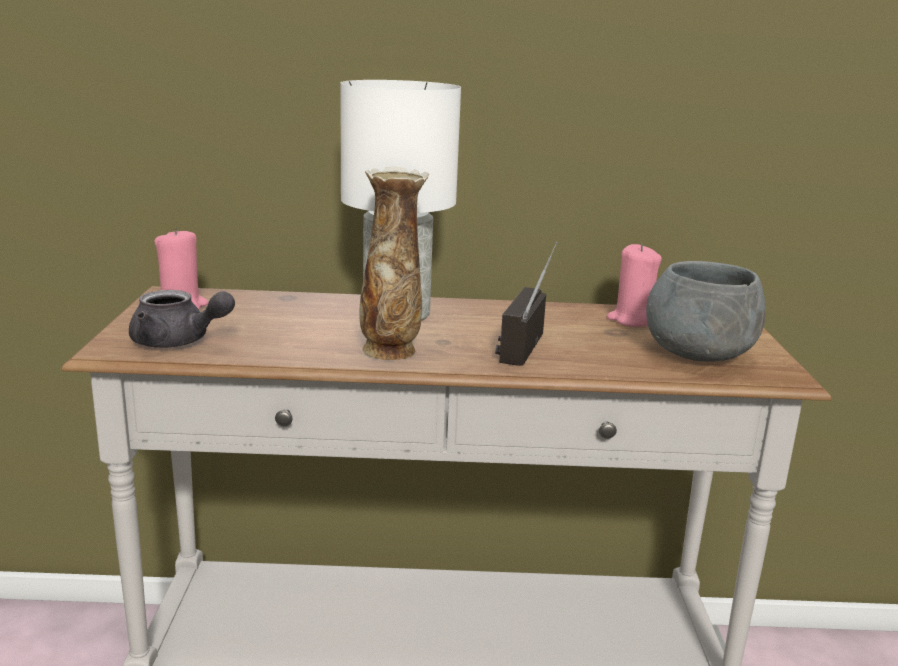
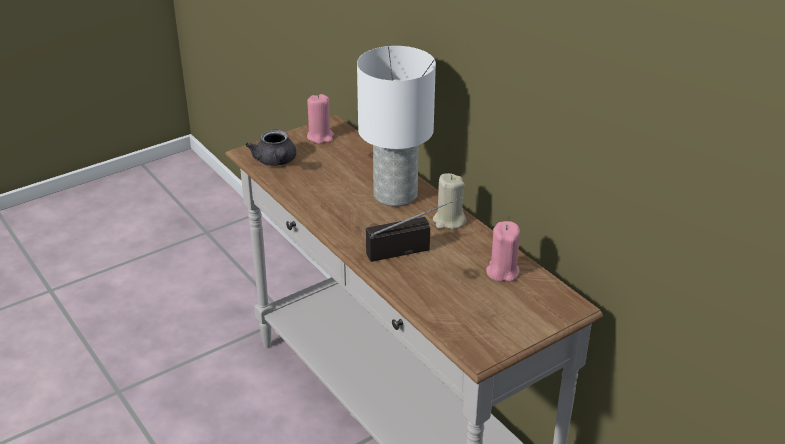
camera: 55 degrees right, 15 degrees up
(391, 350) = (340, 217): vase -> none
(496, 310) = (449, 221): none -> beige candle
(699, 355) = (470, 314): grey bowl -> none

